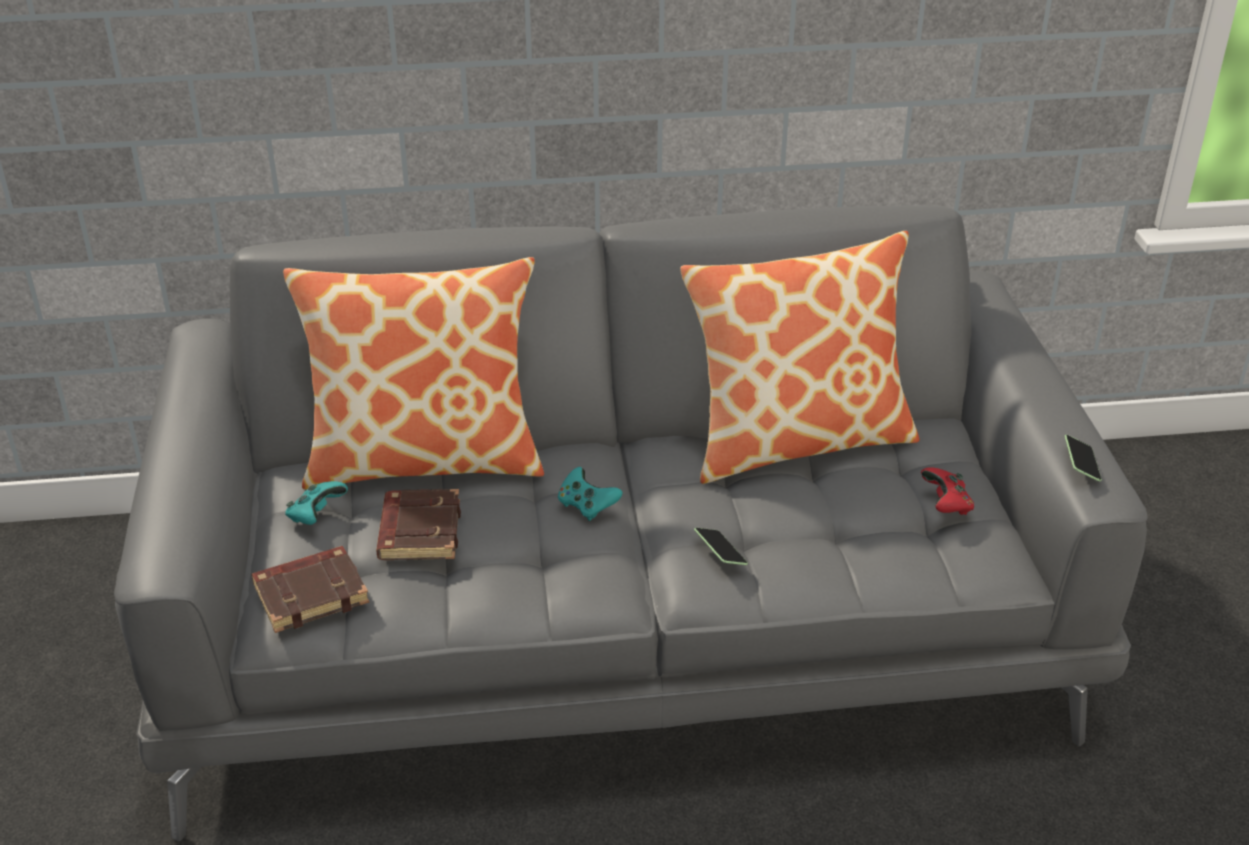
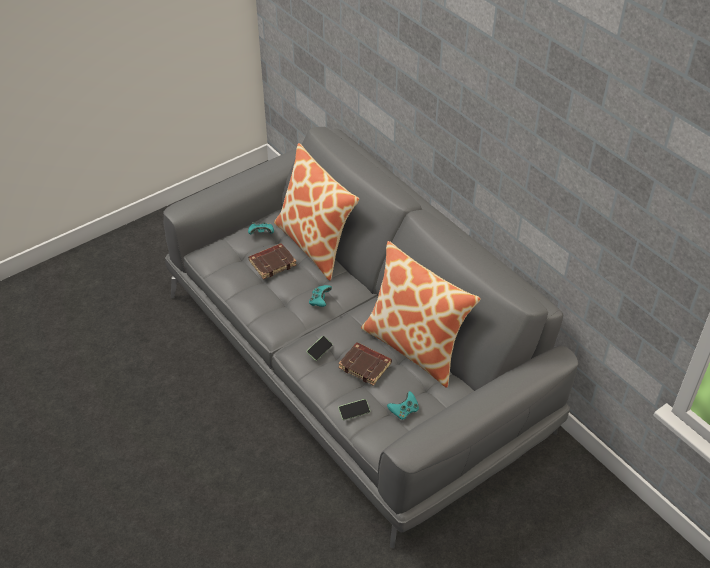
camera: 60 degrees right, 10 degrees up
(311, 594) = (221, 253): brown book -> brown book (365, 366)
(946, 505) = (404, 411): red game controller -> turquoise game controller
(1081, 465) = (420, 435): phone -> phone (354, 412)

